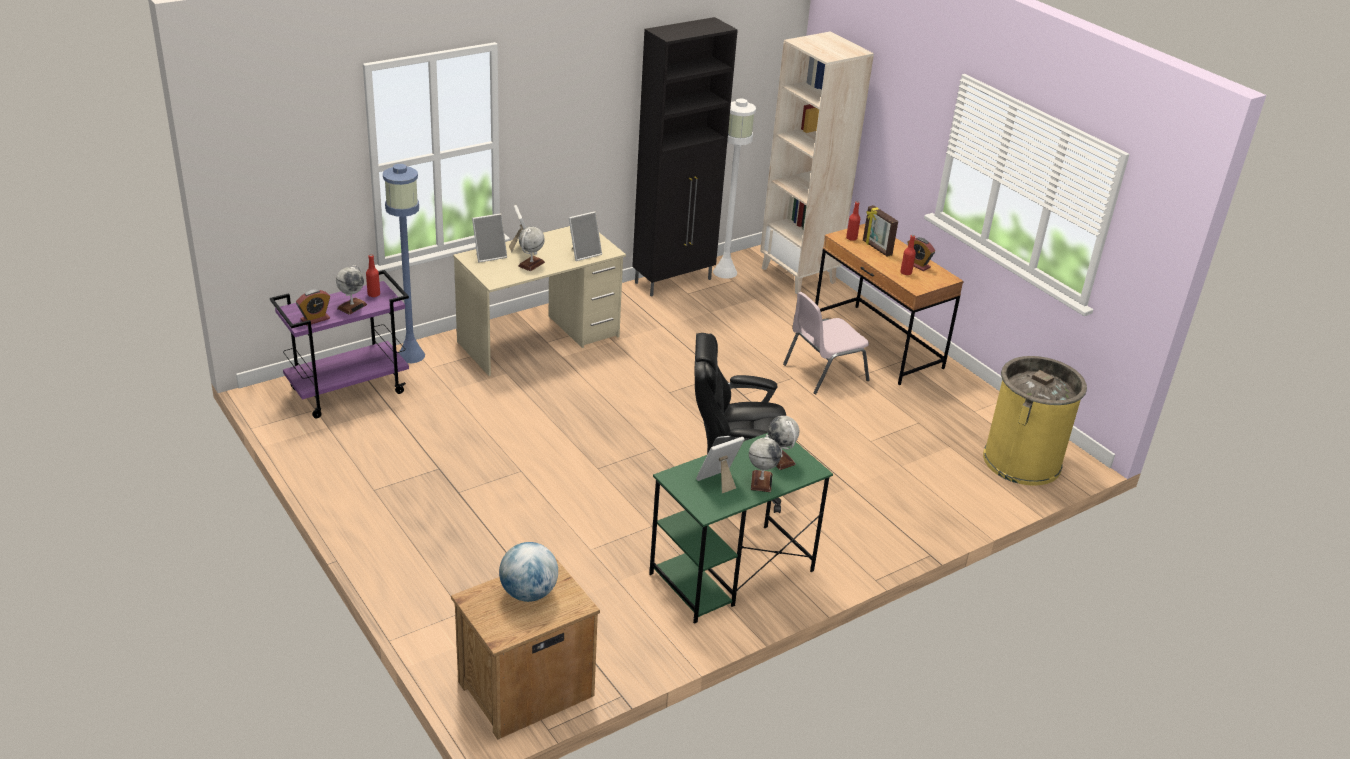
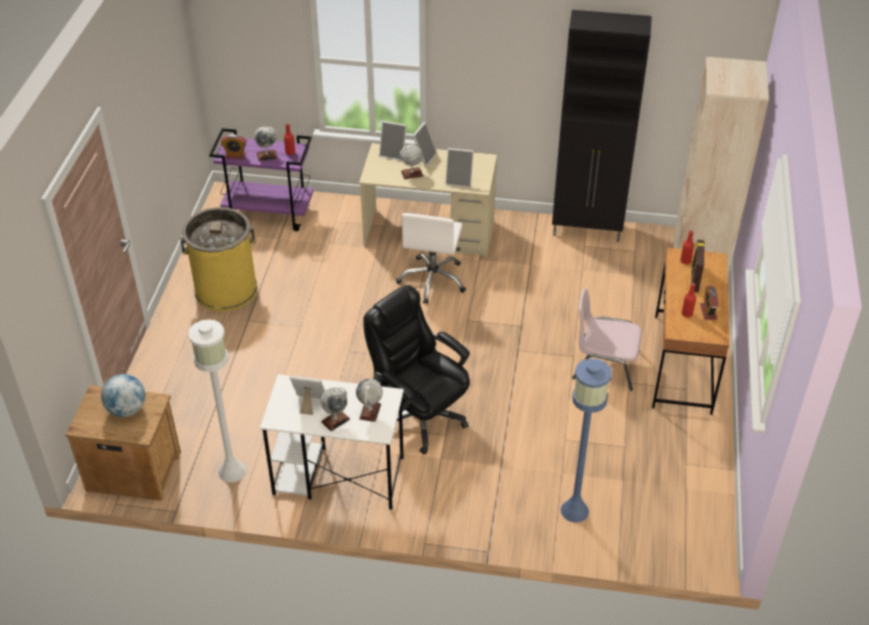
camera: 45 degrees right, 10 degrees up
(411, 355) = (334, 206): blue floor lamp -> blue floor lamp (574, 511)
(595, 375) = (433, 280): none -> white office chair
(725, 272) = (638, 241): white floor lamp -> white floor lamp (232, 472)
(731, 573) = (337, 476): green desk -> white desk
(1022, 461) = (667, 527): yellow trash can -> yellow trash can (226, 289)

